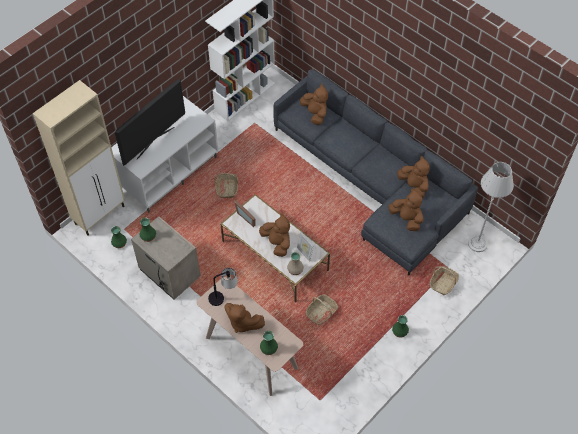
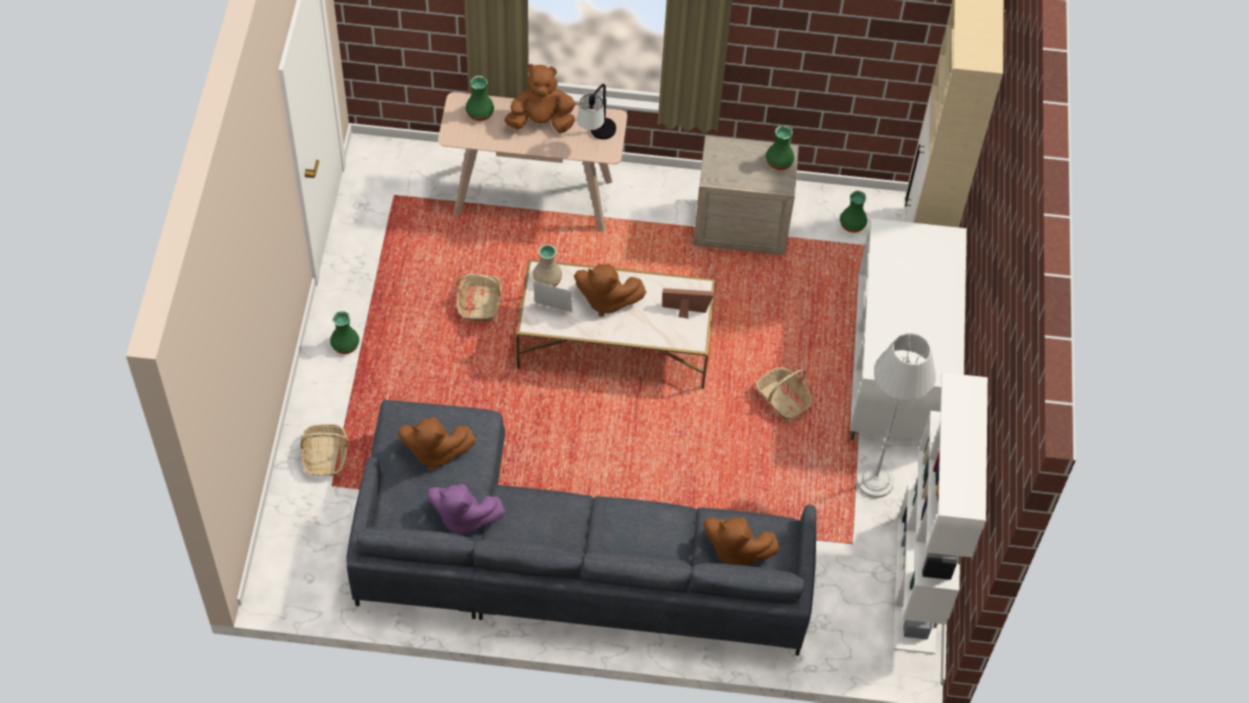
camera: 140 degrees right, 0 degrees up
(155, 142) = (912, 284): television -> none
(413, 186) = (463, 518): brown plush toy -> purple plush toy
(477, 243) = (308, 558): grey floor lamp -> grey floor lamp (875, 481)

